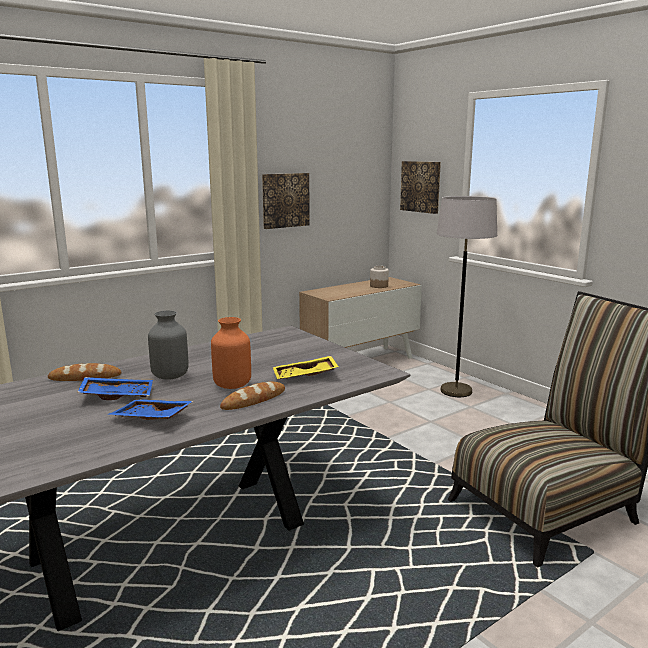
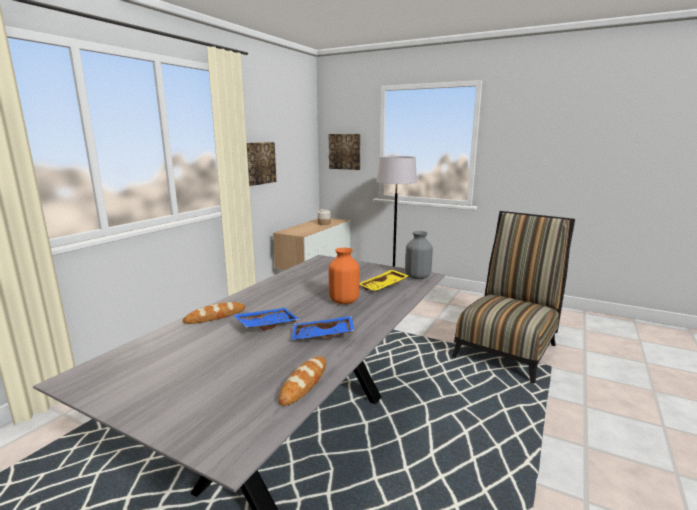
camera: 25 degrees left, 0 degrees up
(169, 376) = (286, 303): grey vase -> grey vase (417, 277)
(253, 400) = (376, 308): bread -> bread (304, 383)

